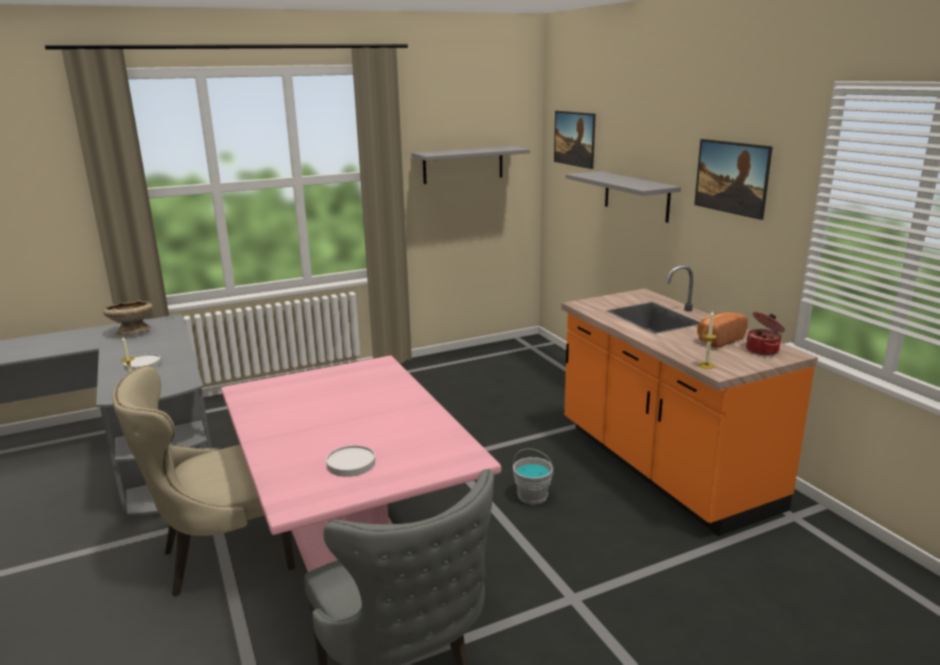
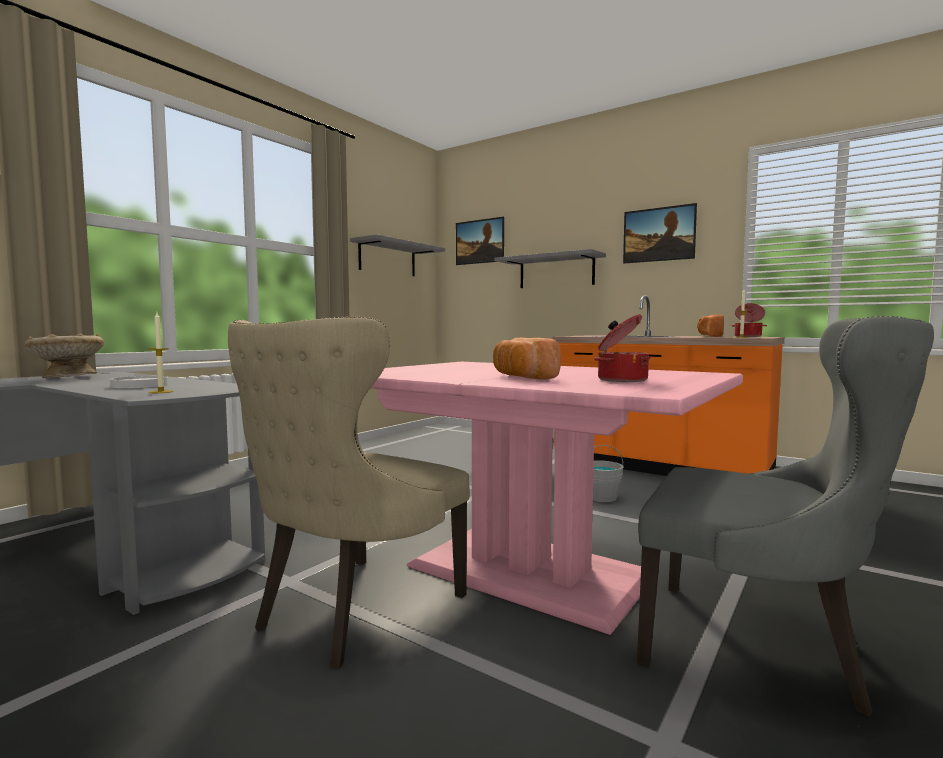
camera: 30 degrees left, 15 degrees down
(306, 436) = (522, 377): none -> bread
(350, 463) = (621, 380): white plate -> cooking pot

